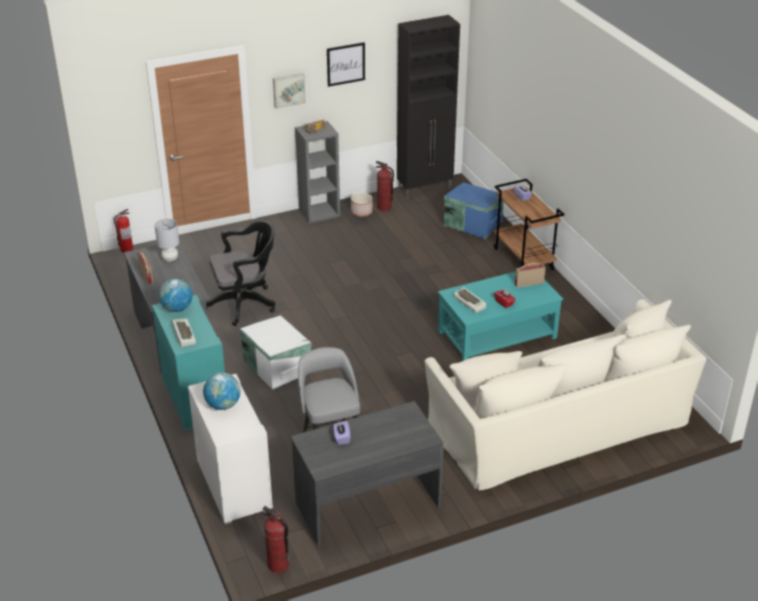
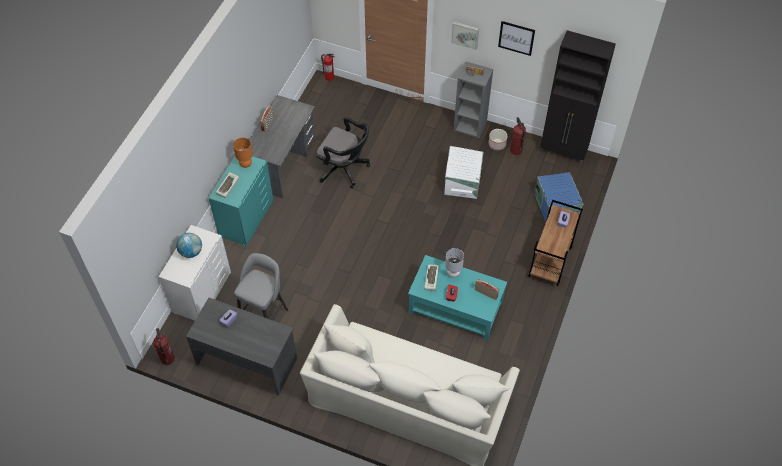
camera: 45 degrees right, 20 degrees up
(170, 259) = (293, 119): grey table lamp -> grey table lamp (453, 273)
(177, 308) = (245, 164): globe -> orange table lamp
(277, 366) = (310, 230): white storage box -> white storage box (463, 181)

